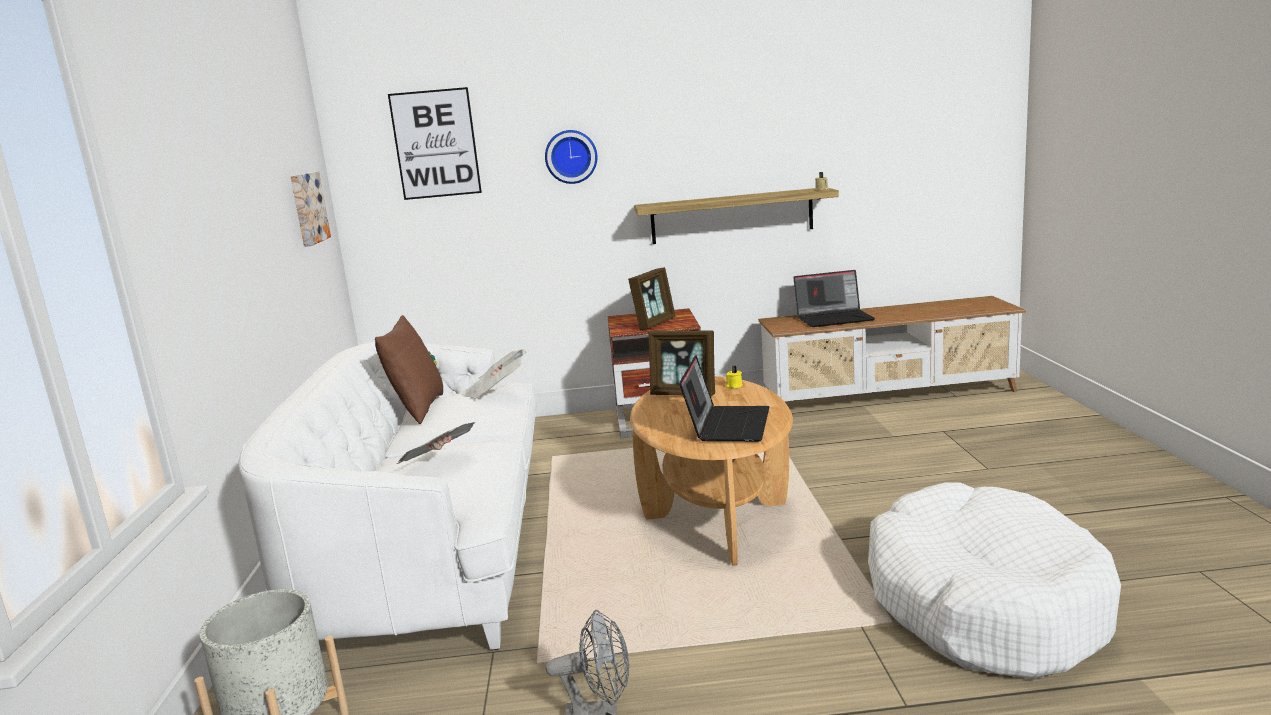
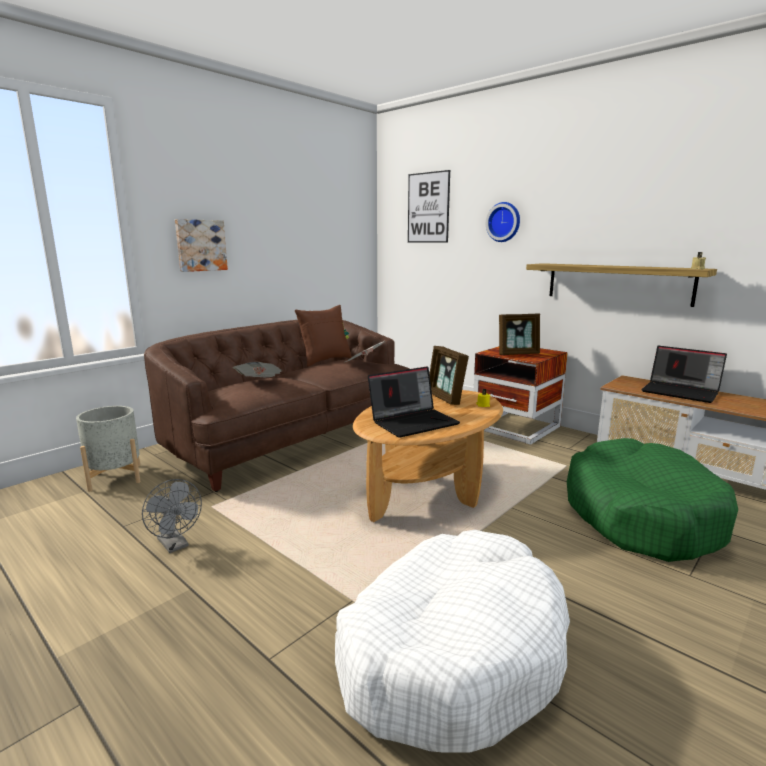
camera: 45 degrees right, 0 degrees up
(307, 208) = (339, 238): picture -> picture (200, 245)
(435, 548) = (290, 438): white sofa -> brown sofa
(892, 445) = (640, 515): none -> green dog bed

